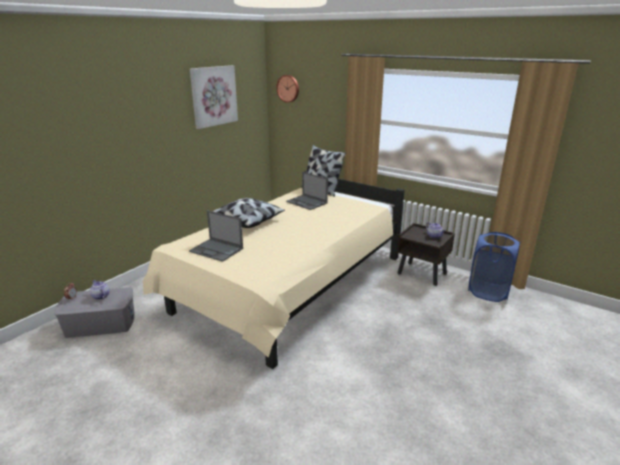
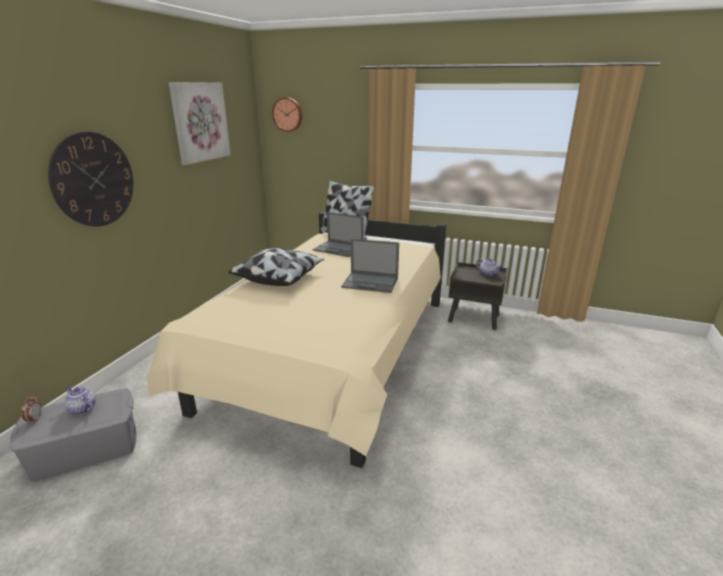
camera: 15 degrees left, 0 degrees up
(127, 140) = (93, 180): none -> wall clock
(217, 250) = (258, 319): laptop -> laptop (371, 282)
(488, 292) = (551, 329): blue laundry basket -> none

